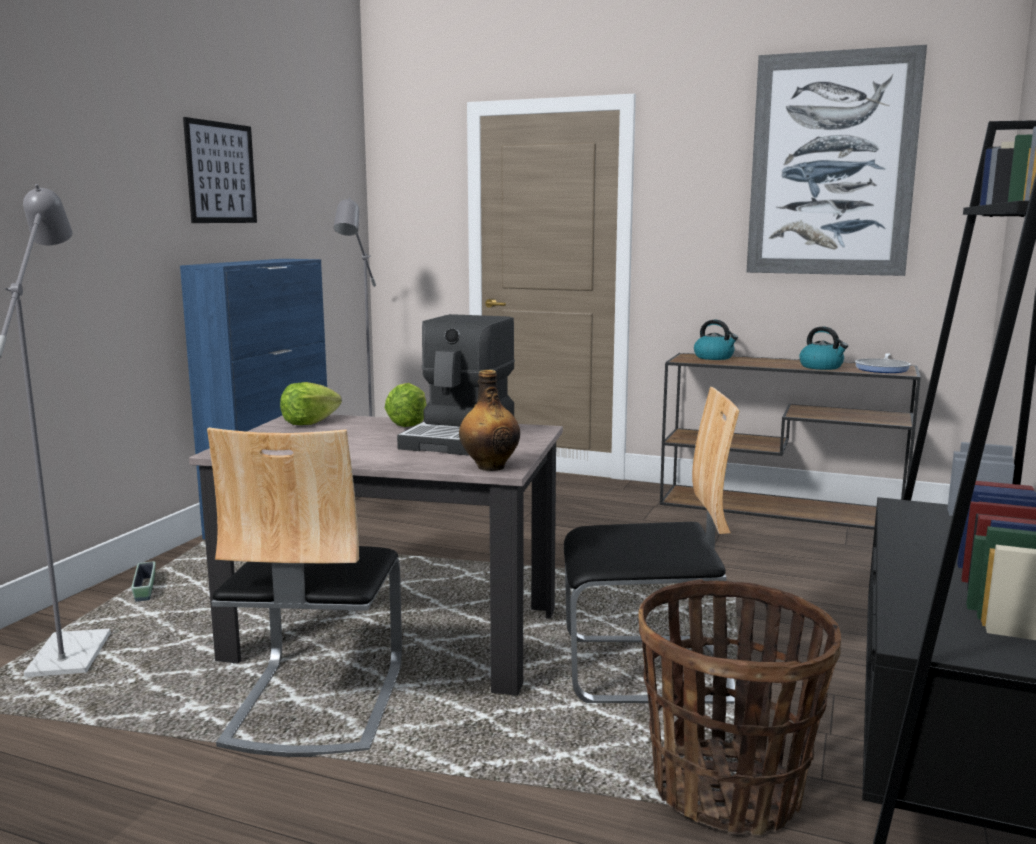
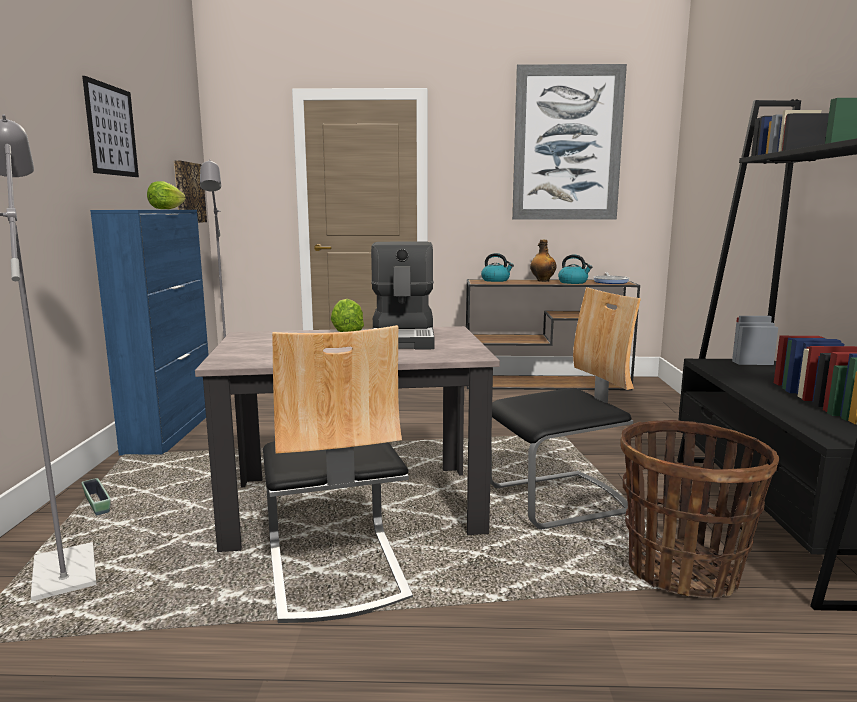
camera: 20 degrees left, 0 degrees up
(309, 422) = (262, 337): lettuce -> lettuce (166, 209)
(336, 234) = (188, 192): none -> picture
(490, 466) = (463, 355): bottle -> bottle (542, 281)

